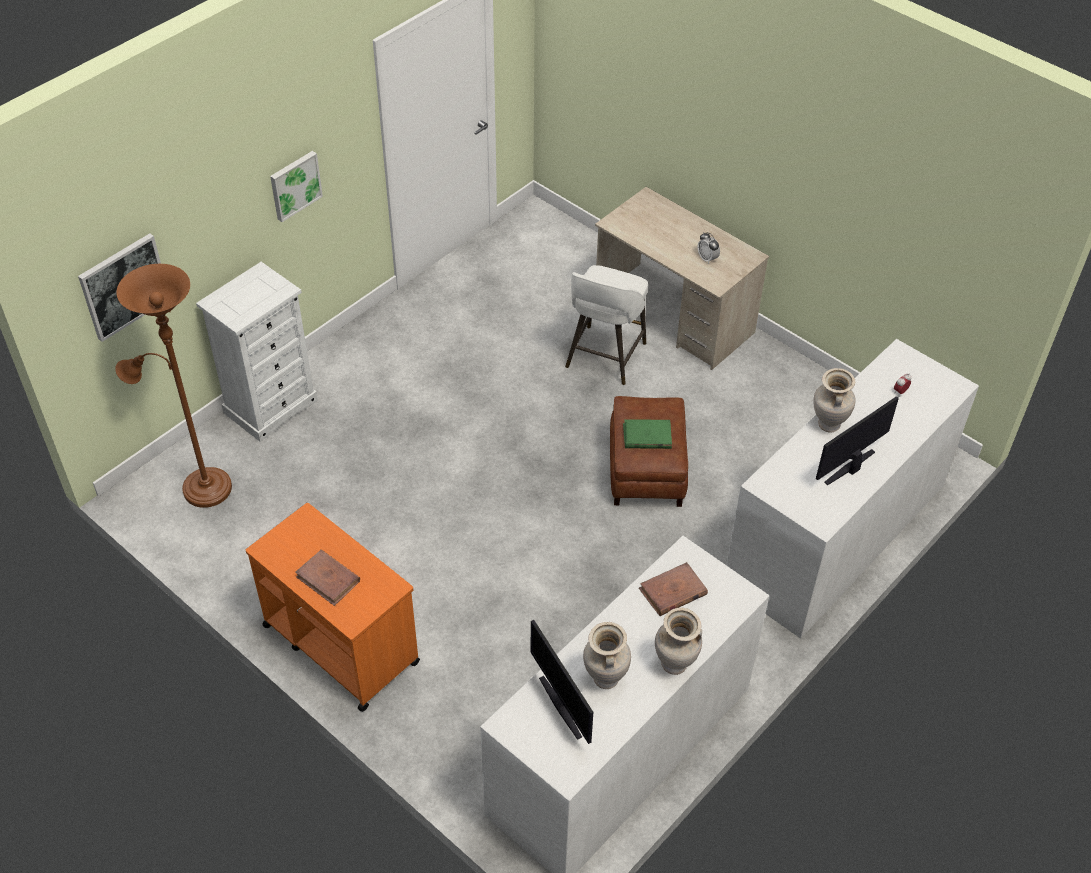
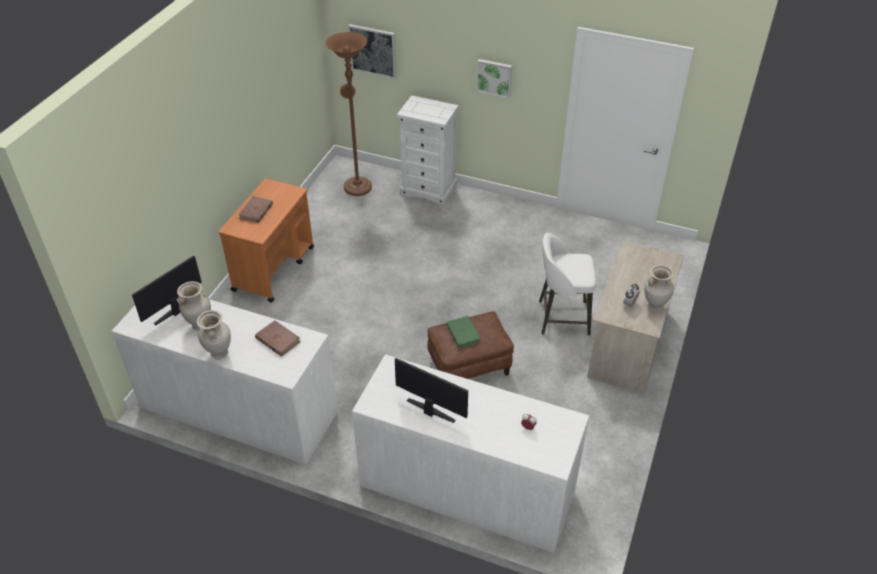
camera: 70 degrees right, 5 degrees down
(828, 425) = (468, 390): beige vase -> beige vase (654, 306)

